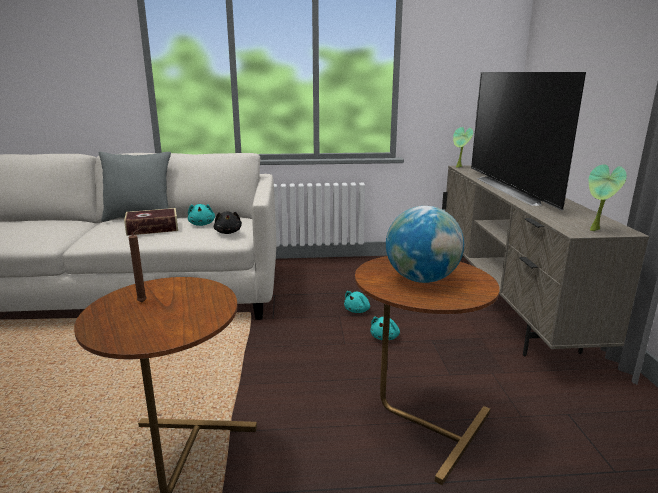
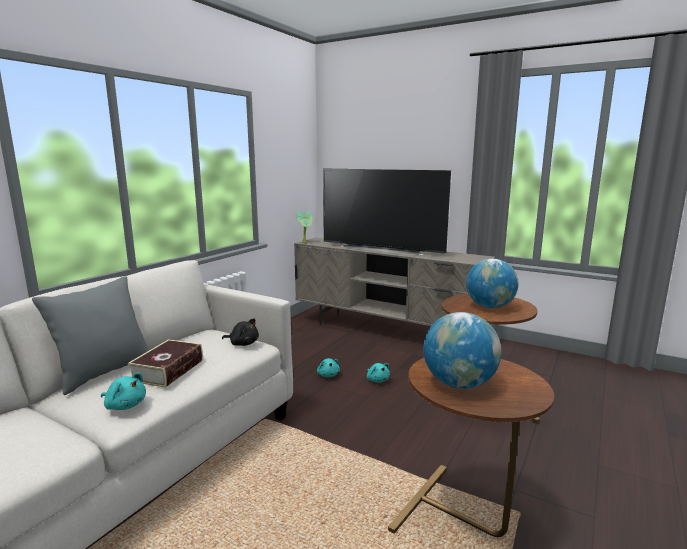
camera: 55 degrees left, 5 degrees down
(143, 302) = (459, 384): brown candle -> globe
(202, 224) = (203, 347): turquoise plush toy -> turquoise plush toy (125, 405)
(596, 230) = (478, 259): potted plant -> none

